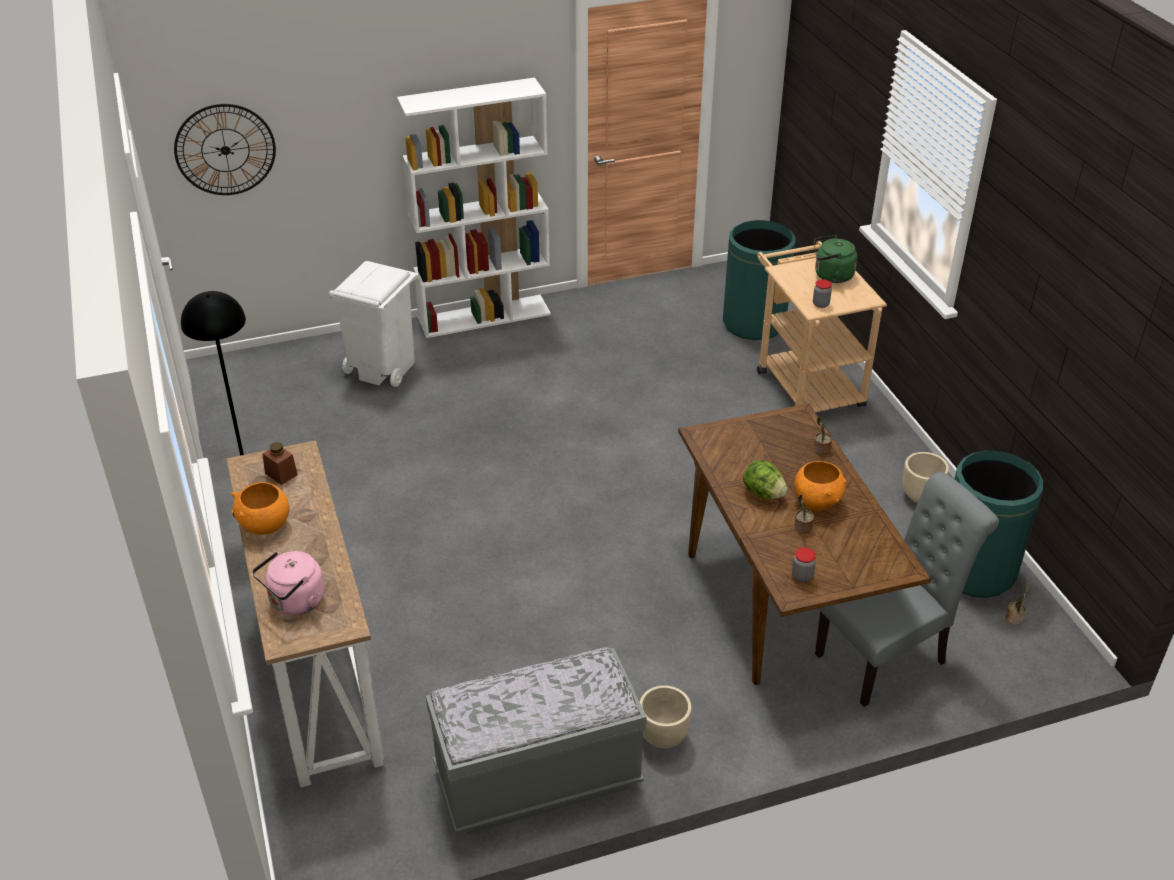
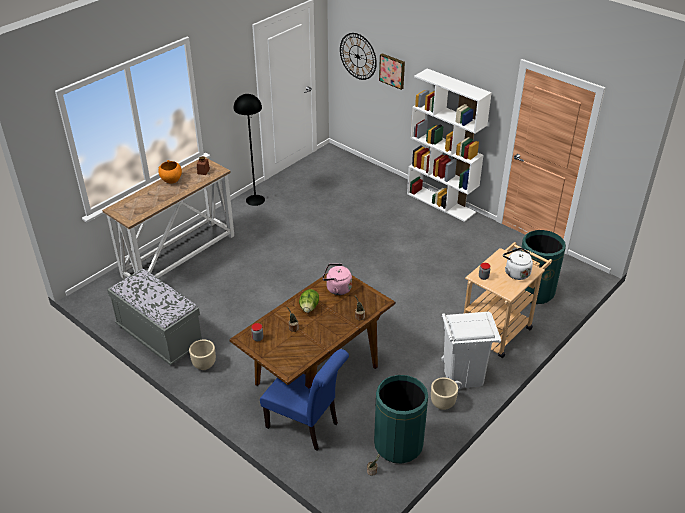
camera: 60 degrees right, 0 degrees up
(295, 602) = (134, 204): pink kettle -> pink kettle (337, 288)
(316, 138) = (392, 70): none -> picture
(382, 368) = (373, 191): white trash can -> white trash can (463, 374)
(817, 502) = (316, 327): orange bowl -> none
(831, 276) = (516, 272): green kettle -> white kettle
(888, 656) = (306, 426): grey chair -> blue chair

